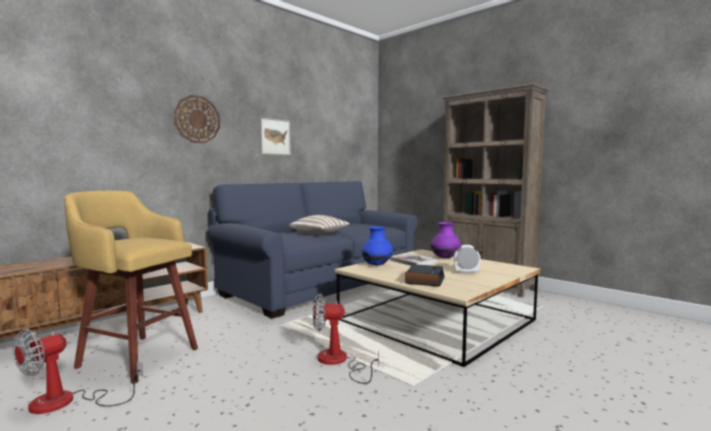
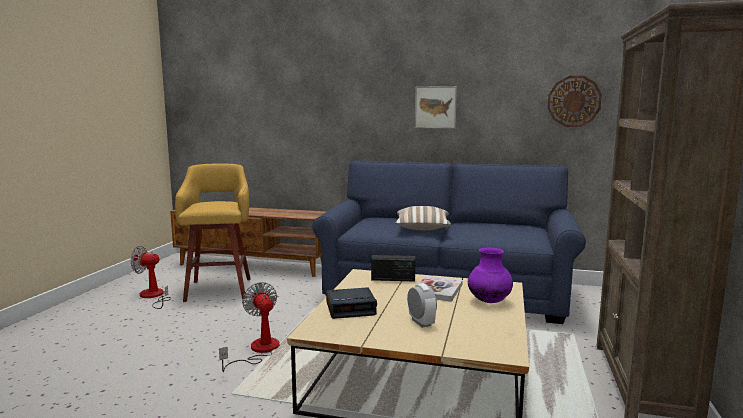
camera: 60 degrees right, 5 degrees up
(197, 119) = (346, 95): wall clock -> wall clock (574, 101)
(377, 265) = (393, 279): blue vase -> radio

